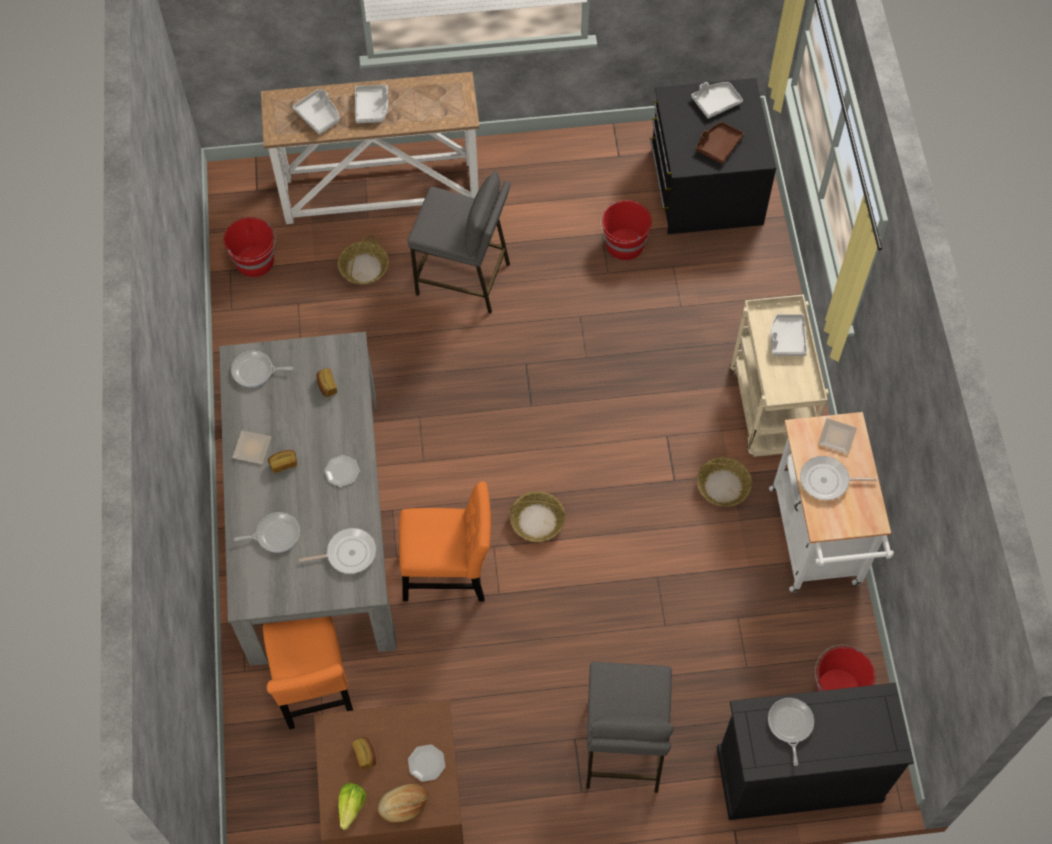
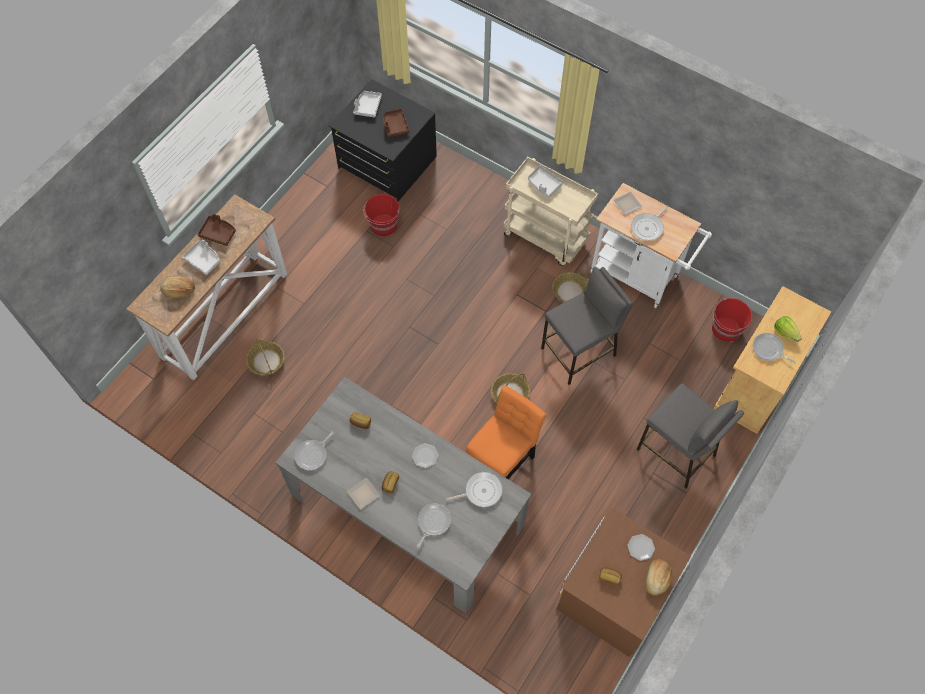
camera: 50 degrees left, 0 degrees up
(255, 261) = (201, 415): red bucket -> none
(315, 688) = (510, 587): orange chair -> none
(319, 115) = (178, 291): grey tray -> bread
(348, 553) = (481, 491): frying pan -> frying pan turned 45 degrees clockwise
(351, 807) = (635, 608): lettuce -> lettuce (785, 332)
(414, 95) = (218, 233): none -> brown tray
(463, 279) = (326, 317): grey stool -> grey stool (579, 352)
(798, 774) = (757, 382): black cabinet -> beige cabinet

